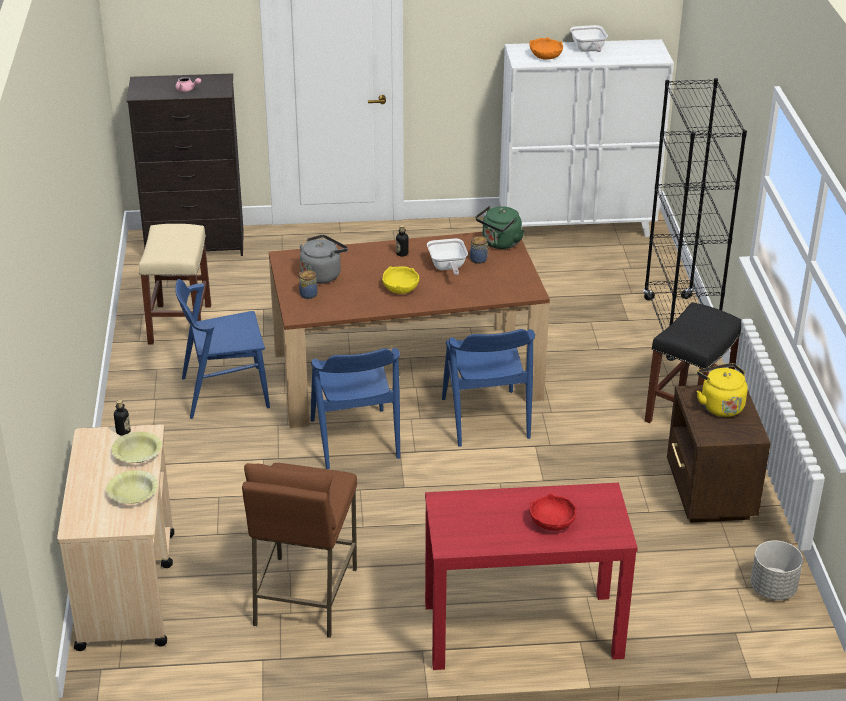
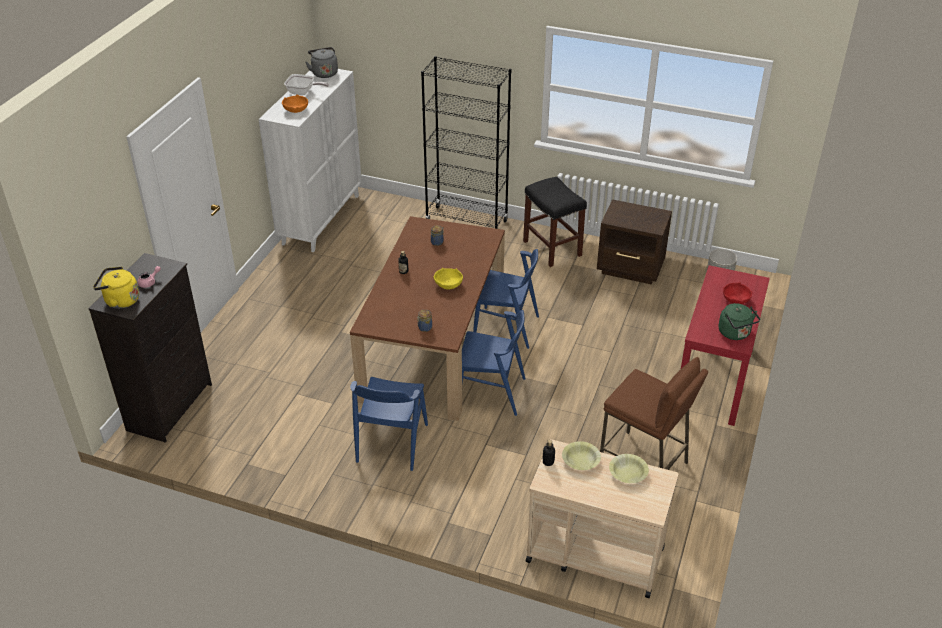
camera: 65 degrees left, 5 degrees up
(179, 324) = (279, 445): beige stool -> none
(322, 274) = (403, 314): grey kettle -> grey kettle (324, 73)
(447, 267) = (437, 258): frying pan -> none
(500, 243) = (424, 228): green kettle -> green kettle (735, 333)
(720, 405) = (629, 214): yellow kettle -> yellow kettle (120, 301)

